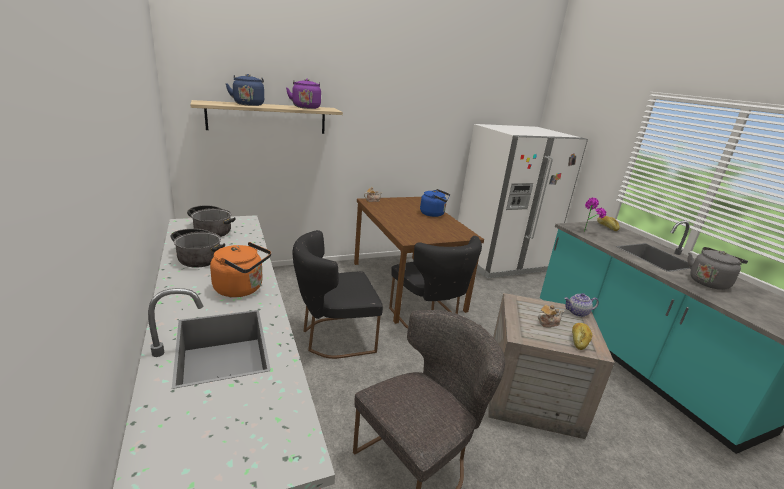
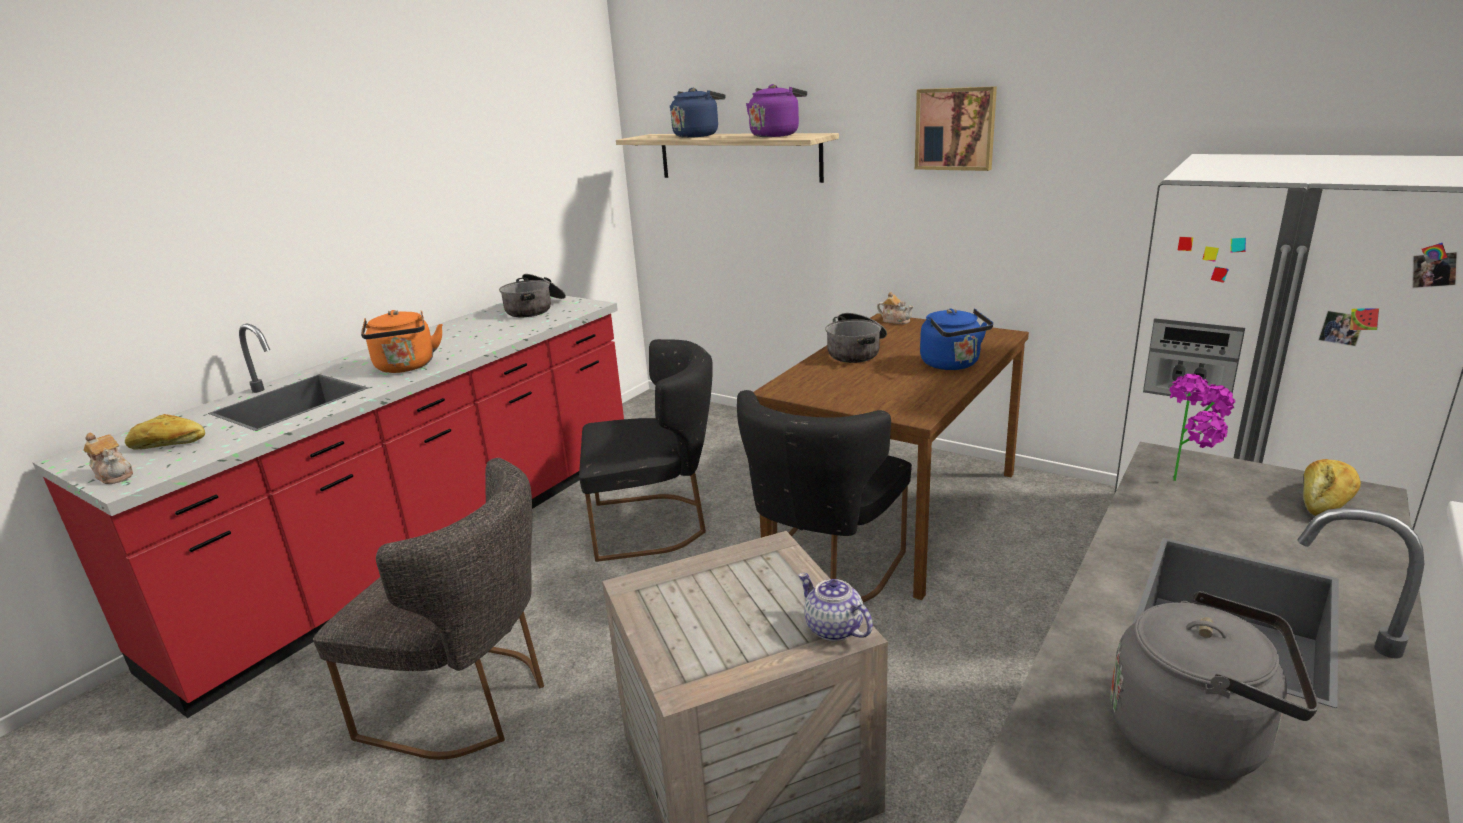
camera: 60 degrees right, 0 degrees up
(198, 256) = (459, 330): cooking pot -> cooking pot (856, 351)
(334, 337) = (655, 524): black chair -> black chair turned 135 degrees clockwise
(392, 109) = (955, 129): none -> picture
(548, 323) = (728, 603): teapot -> teapot (115, 475)
(579, 340) = (704, 654): bread -> bread (168, 445)

